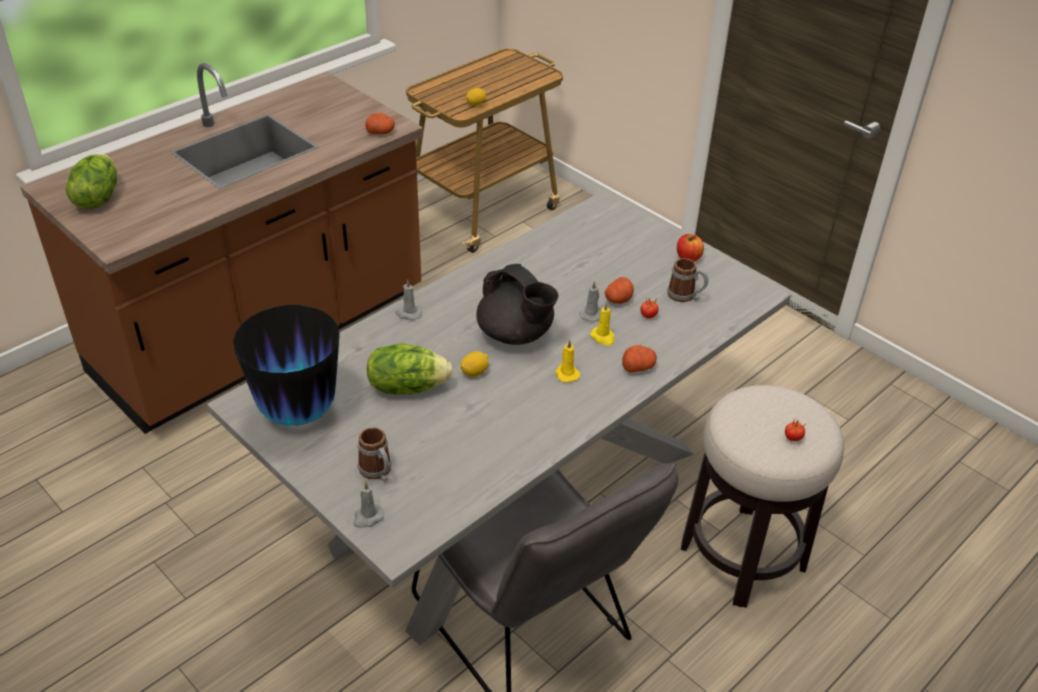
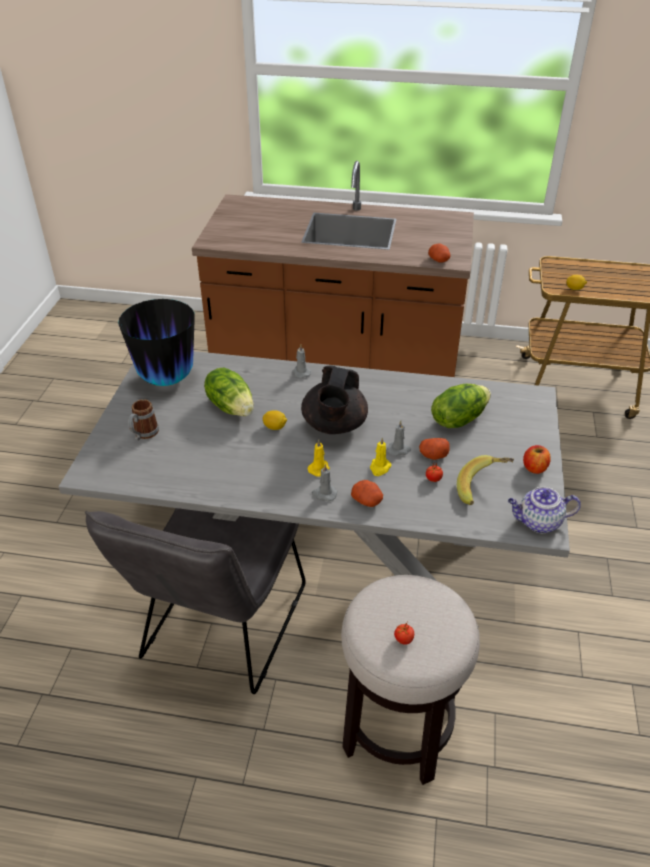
camera: 55 degrees right, 0 degrees up
(97, 198) = (243, 216): lettuce -> lettuce (458, 419)
(367, 517) = (102, 450): grey candle -> grey candle (324, 494)
(685, 296) = (483, 488): mug -> banana
(749, 291) = (538, 522): none -> teapot

